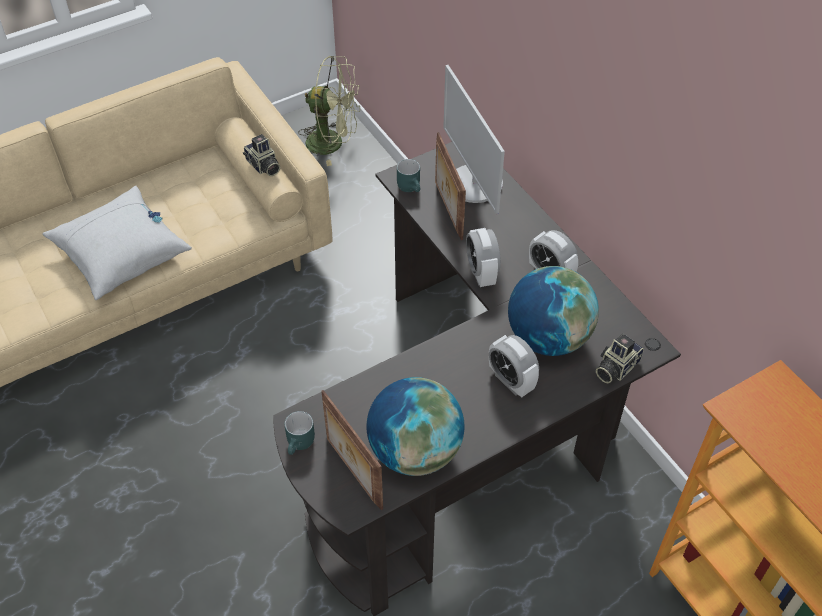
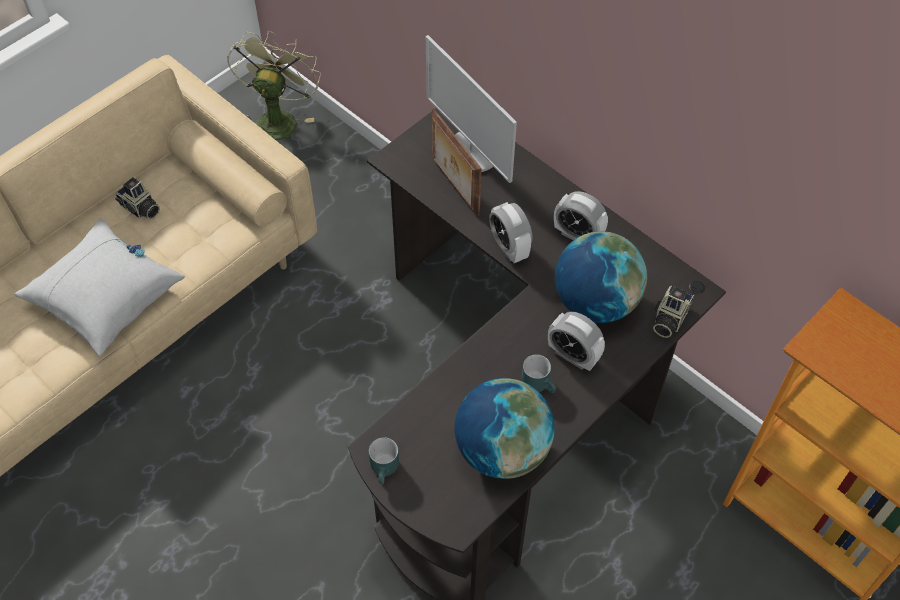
camera: 15 degrees left, 5 degrees up
(263, 166) = (235, 171): camera -> camera (140, 209)
(333, 143) = (277, 118): green fan -> green fan turned 75 degrees counterclockwise
(352, 472) = (447, 486): picture frame -> none
(411, 187) = (409, 168): turquoise mug -> turquoise mug (539, 383)

